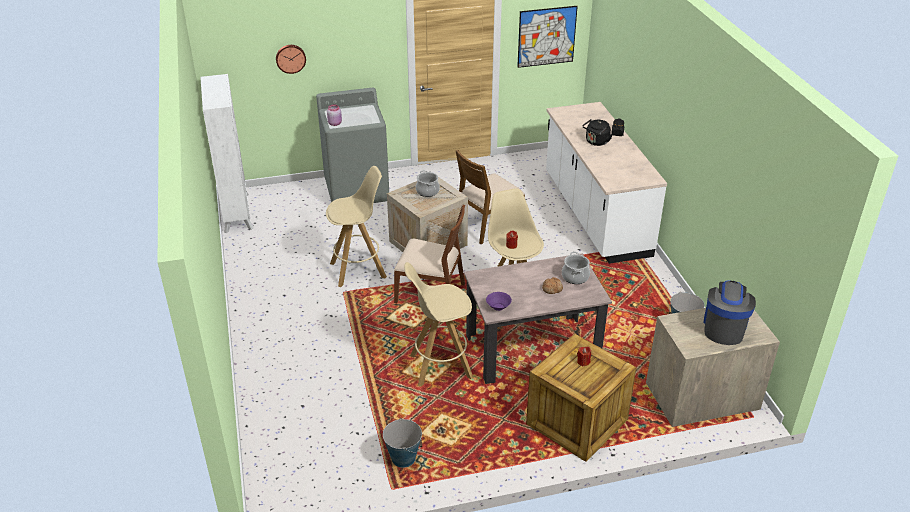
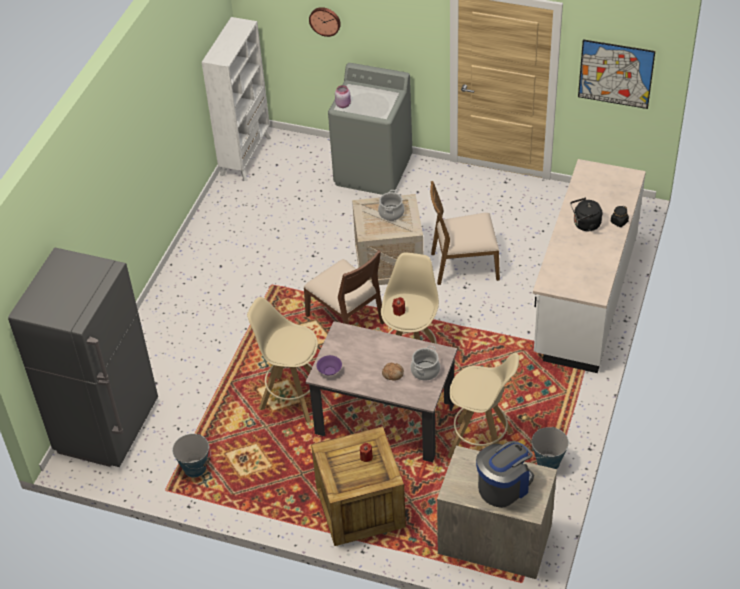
camera: 35 degrees right, 10 degrees up
(287, 462) = (108, 428): none -> grey fridge
(359, 270) = (303, 266): beige stool -> beige stool (481, 444)

